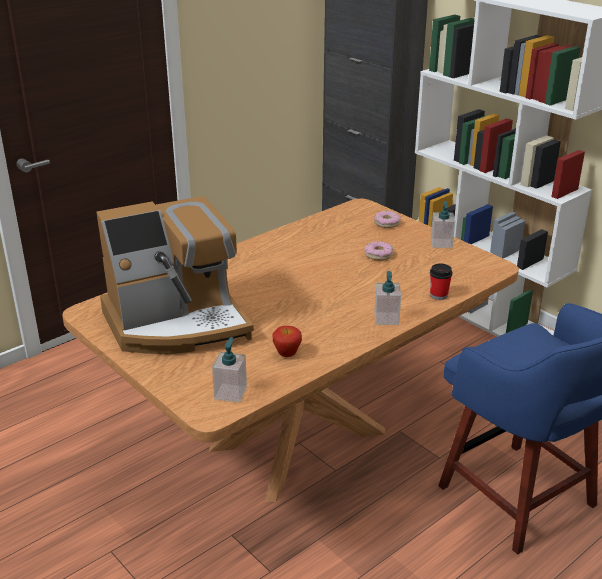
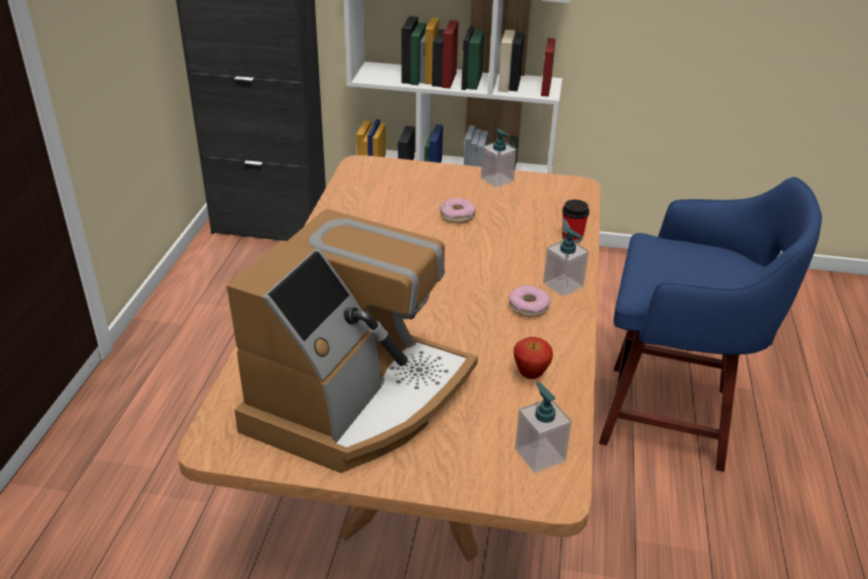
camera: 40 degrees left, 5 degrees up
(387, 223) = (416, 176): donut -> donut (528, 306)

